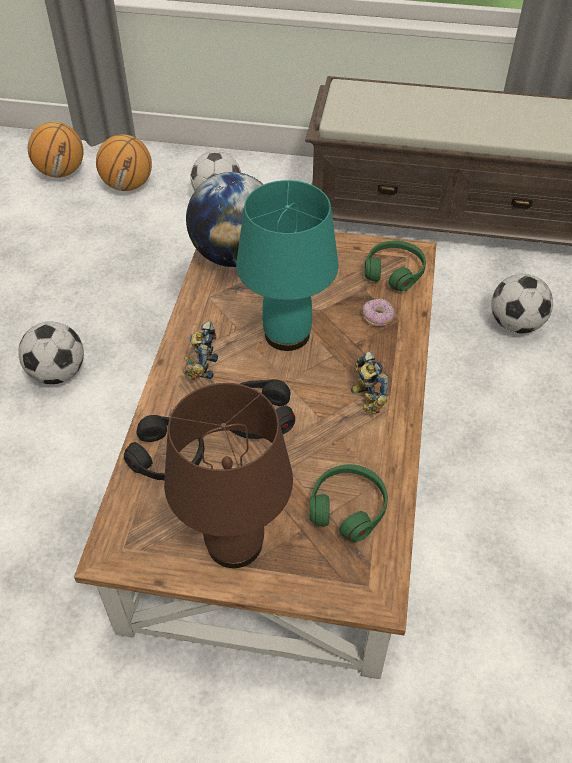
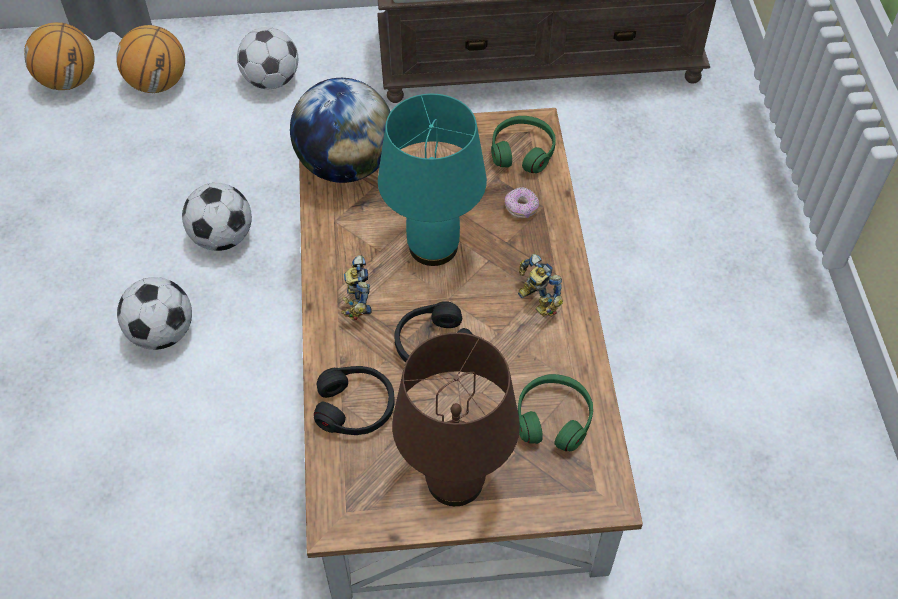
camera: 15 degrees left, 5 degrees up
(515, 324) = (644, 171): football -> football (222, 238)

